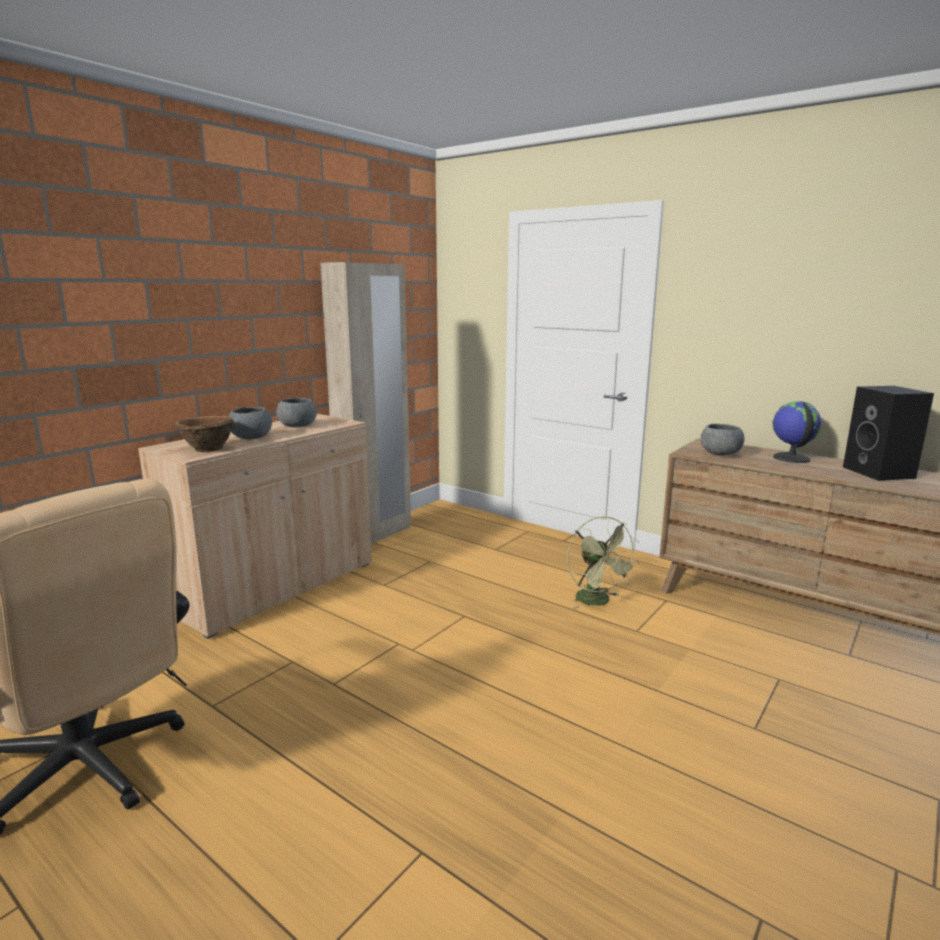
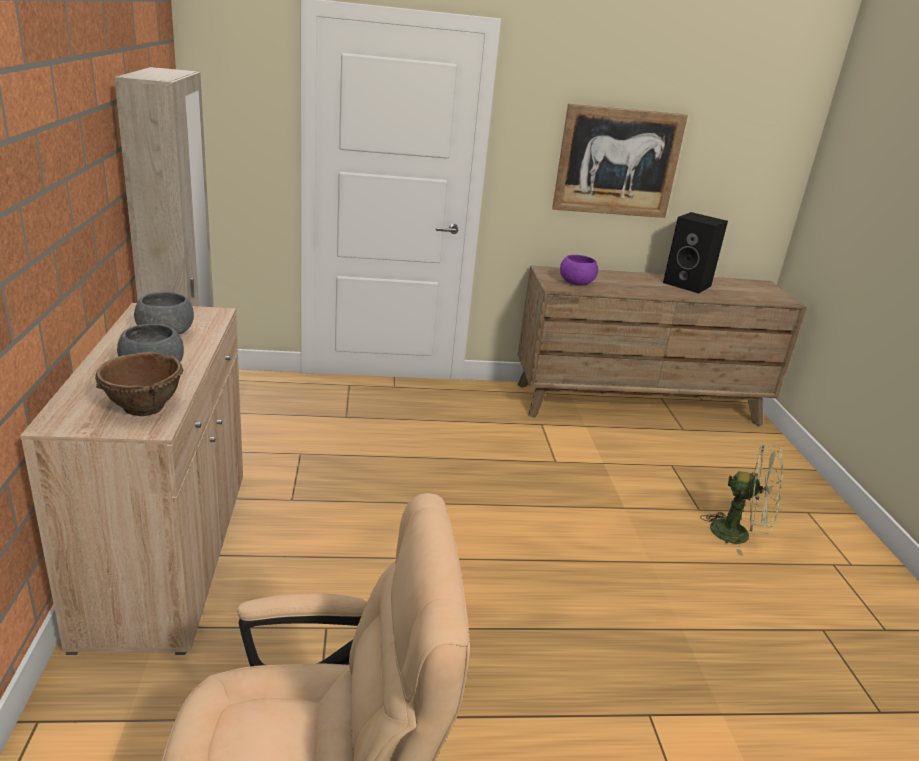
camera: 45 degrees left, 10 degrees up
(598, 601) = (499, 444): green fan -> green fan (739, 534)
(720, 454) = (576, 283): grey bowl -> purple bowl
(790, 458) = (623, 279): globe -> none
(794, 329) = (617, 162): none -> picture

